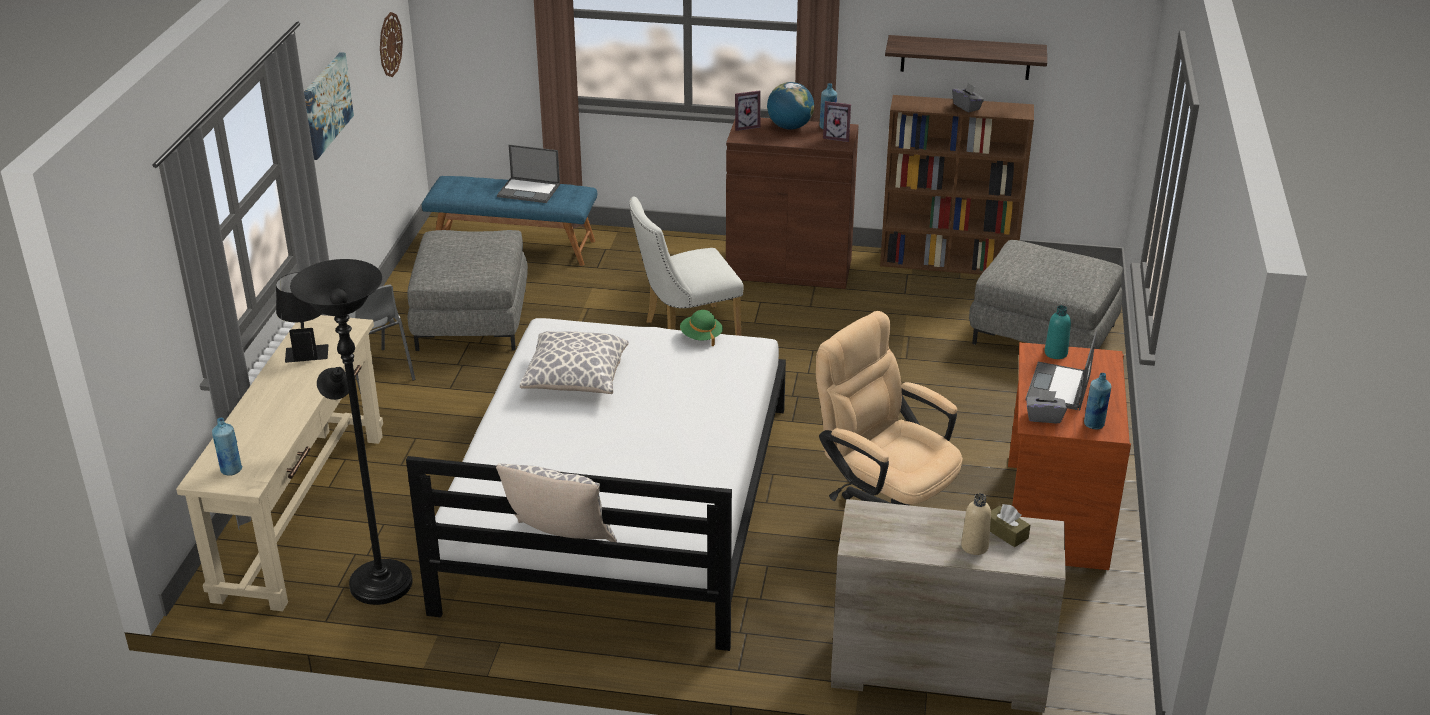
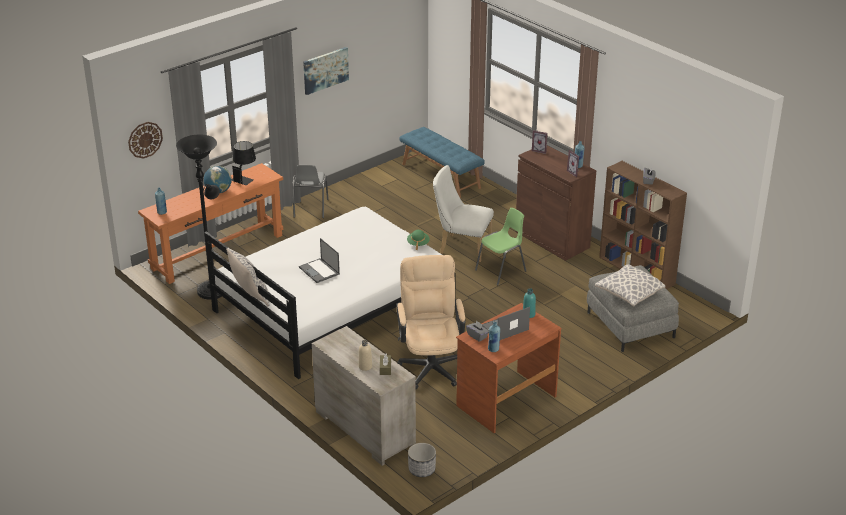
camera: 40 degrees right, 0 degrees up
(302, 514) = (217, 252): beige console table -> orange console table
(390, 44) = (400, 50): wall clock -> wall clock (145, 139)
(472, 319) = (379, 202): grey ottoman -> none
(529, 190) = (449, 148): laptop -> laptop (319, 271)
(576, 380) = (342, 238): pillow -> pillow (629, 294)
(786, 339) = (501, 271): none -> green chair
(789, 127) = (560, 159): globe -> globe (218, 191)
(965, 57) = (657, 152): shelf -> none
(1102, 683) = (421, 470): none -> planter

